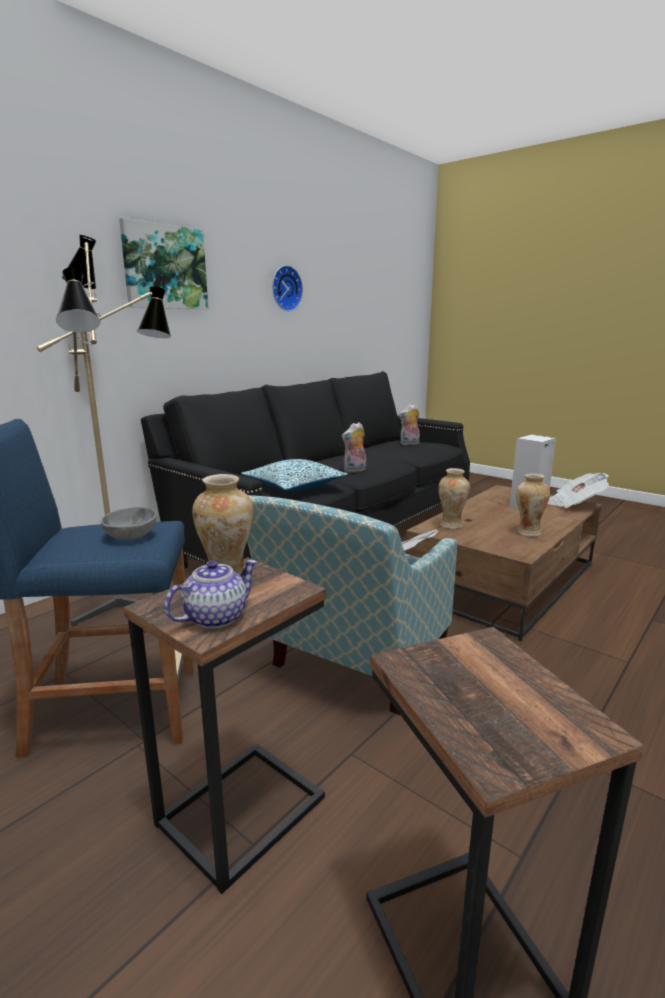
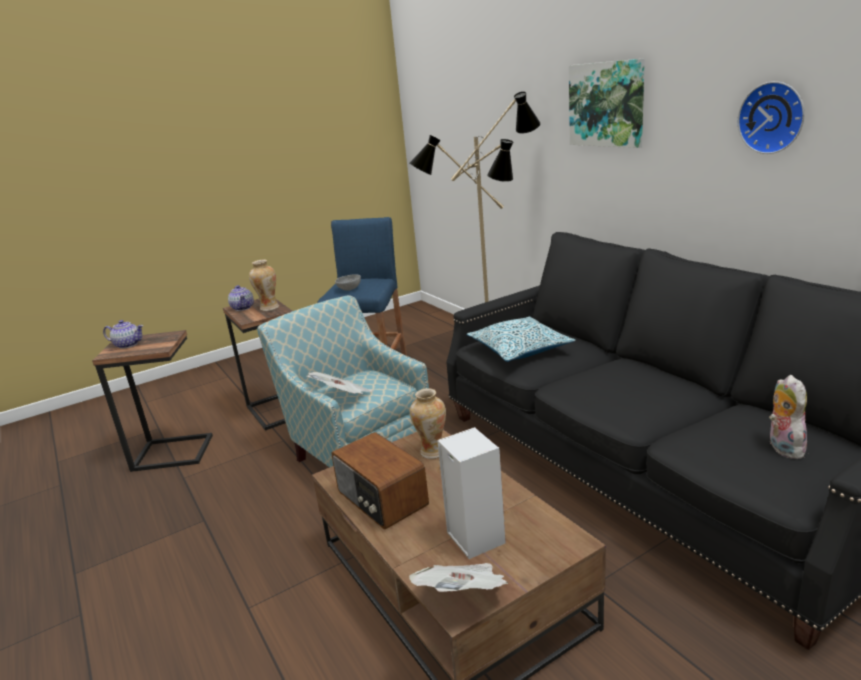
camera: 110 degrees right, 5 degrees up
(355, 470) = (578, 382): plush toy -> none
(511, 720) = (128, 344): none -> teapot
(528, 532) = (381, 499): vase -> radio

